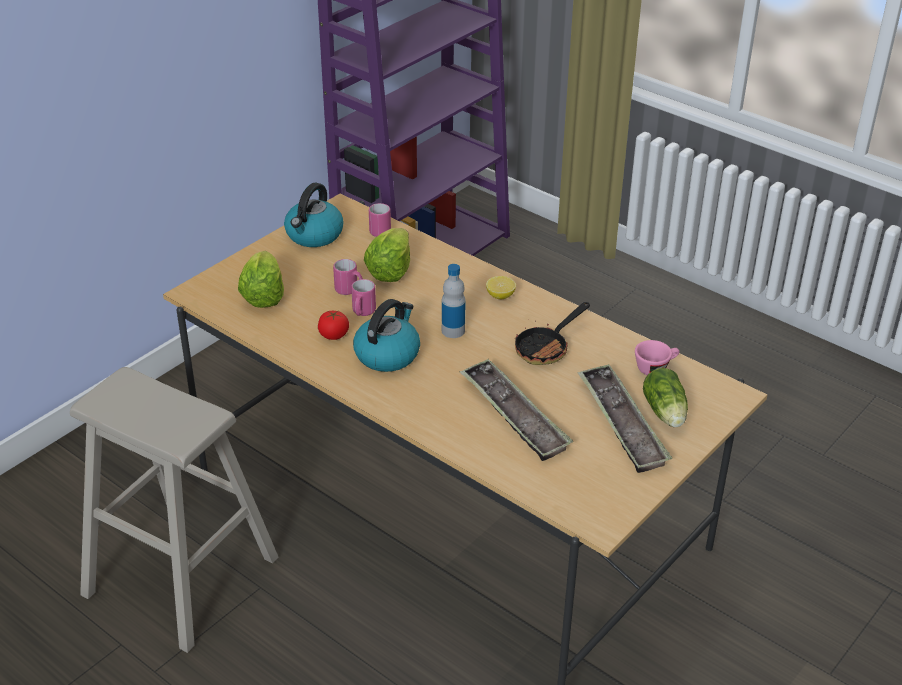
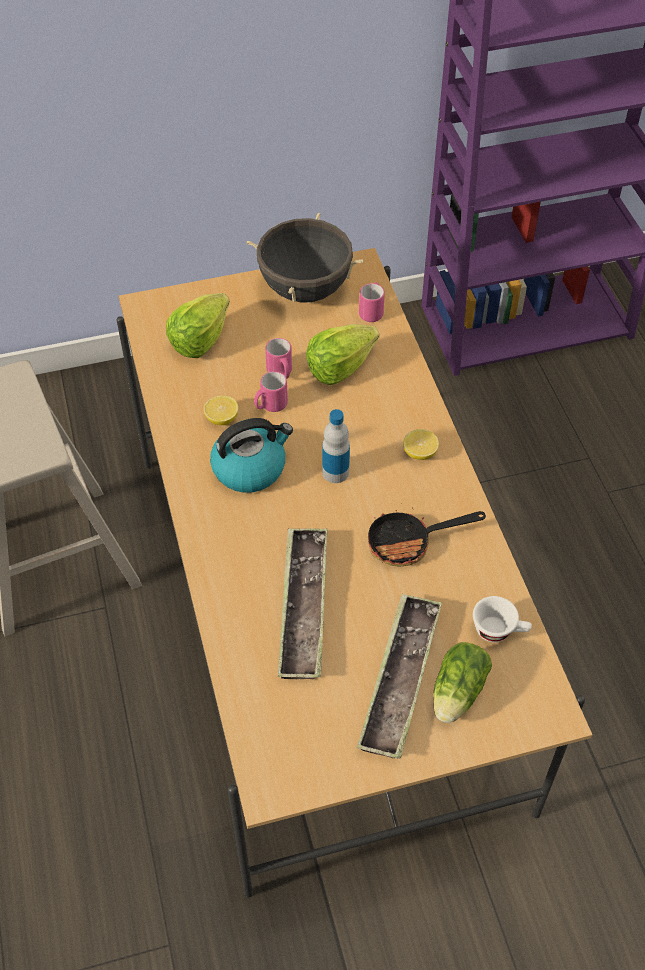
camera: 35 degrees right, 15 degrees up
(314, 235) = (305, 289): kettle -> black cooking pot
(333, 335) = (222, 419): tomato -> lemon
(655, 368) = (499, 630): pink cup -> white cup

